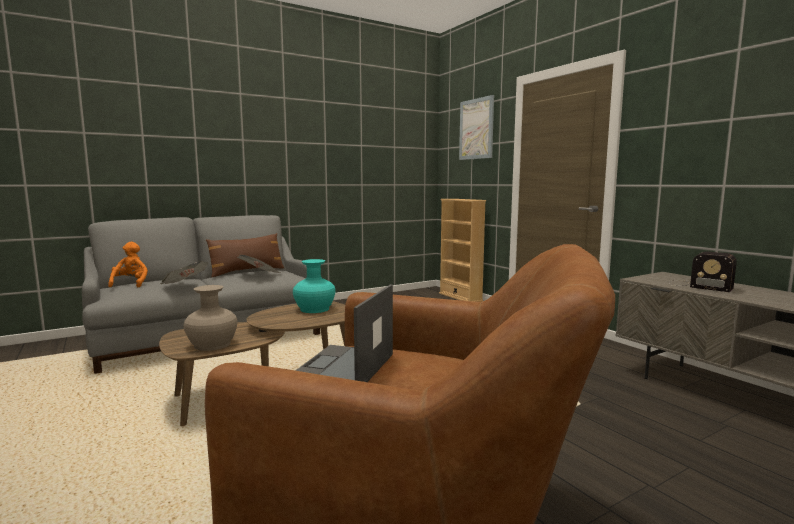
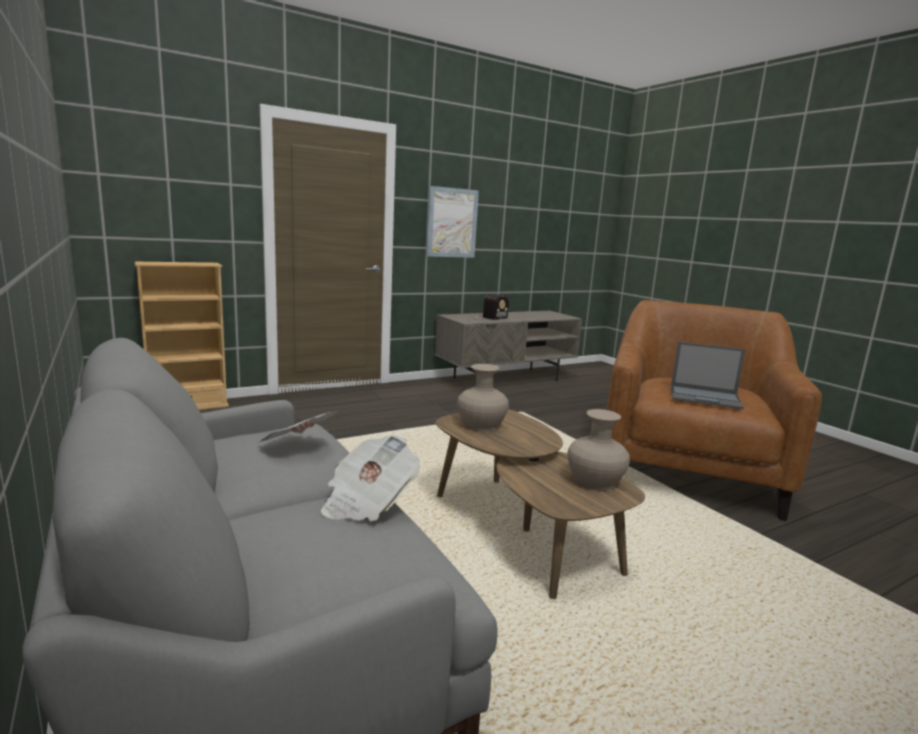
camera: 90 degrees left, 5 degrees up
(131, 284) = (309, 581): orange plush toy -> none
(247, 271) = (227, 463): brown pillow -> none
(314, 309) = (481, 425): turquoise vase -> beige vase
(476, 129) = (179, 156): picture -> picture (452, 223)

